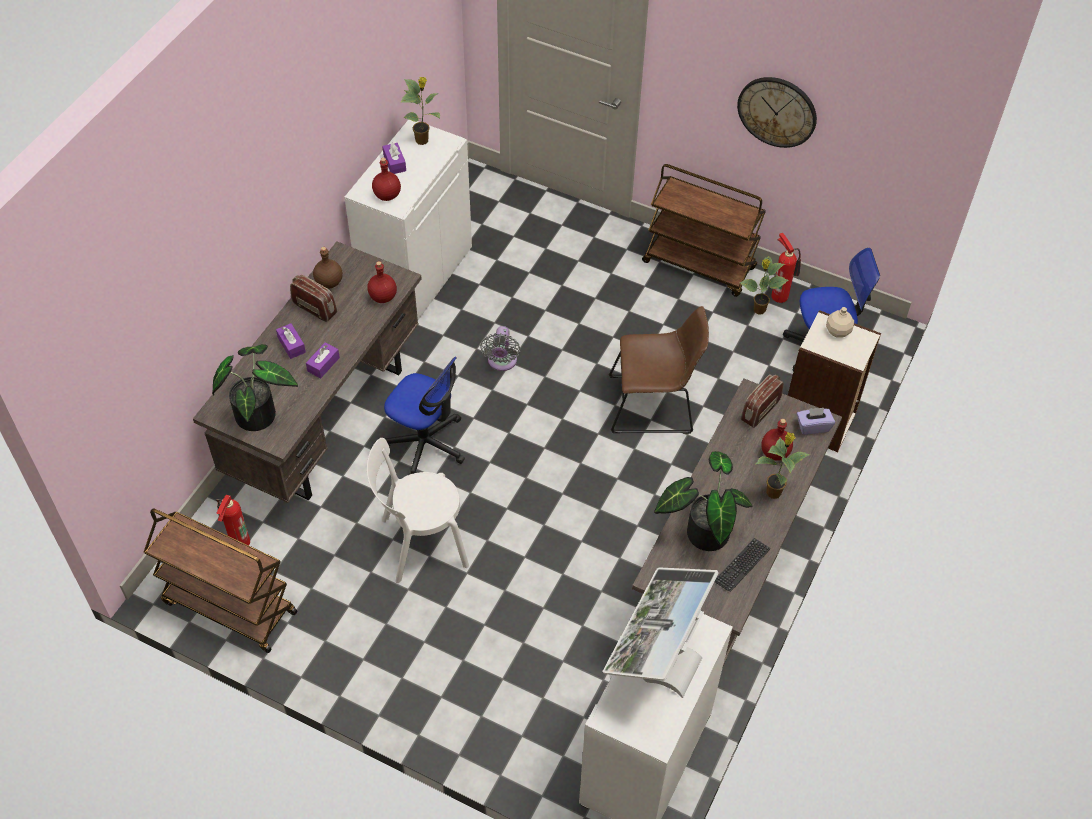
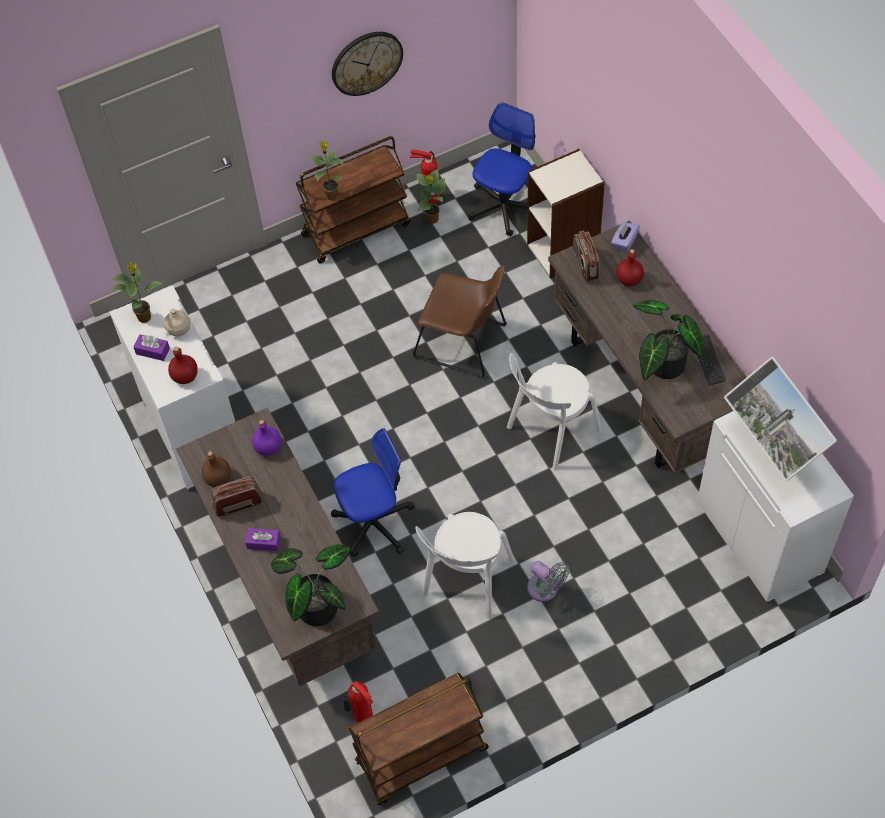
camera: 50 degrees left, 5 degrees up
(323, 364) = (304, 529): purple tissue box -> none
(383, 296) = (267, 447): red bottle -> purple bottle
(501, 362) = (337, 421): grey fan -> grey fan (545, 590)
(620, 520) = (550, 431): none -> white chair
(655, 404) = (464, 342): brown chair -> brown chair turned 75 degrees clockwise
(774, 491) = (661, 301): potted plant -> potted plant (331, 195)
(838, 331) = (556, 172): beige bottle -> beige bottle (179, 329)

